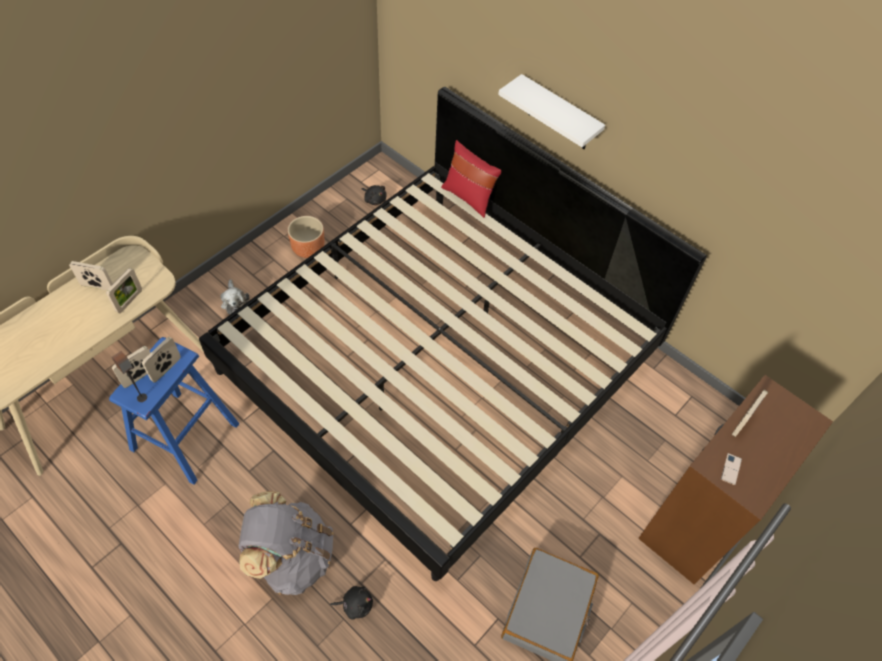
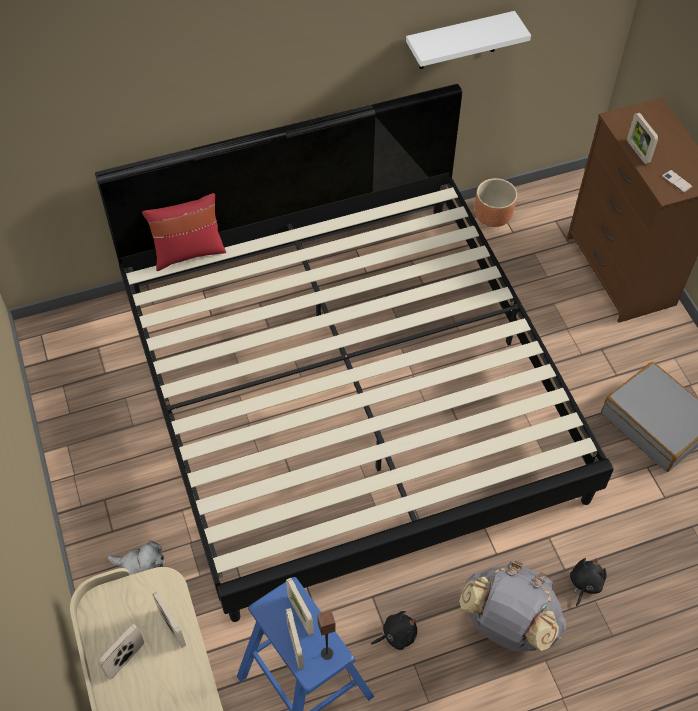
camera: 60 degrees left, 0 degrees up
(308, 248) = (112, 456): brown planter -> brown planter (492, 217)
(374, 199) = (85, 358): black plush toy -> black plush toy (396, 635)
(559, 115) = (251, 87): white shelf -> white shelf (458, 41)

